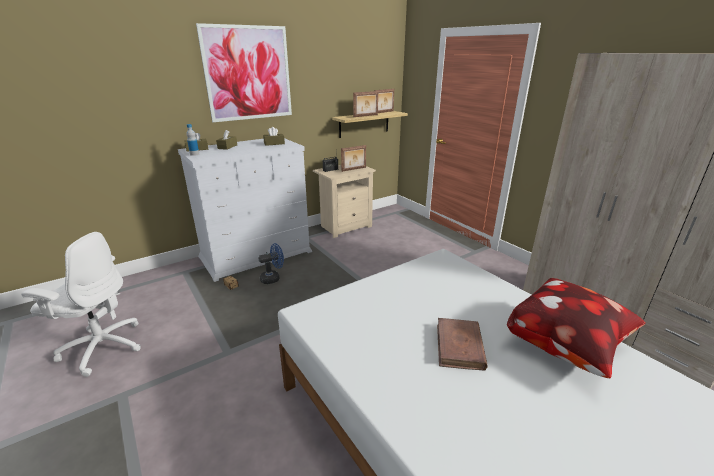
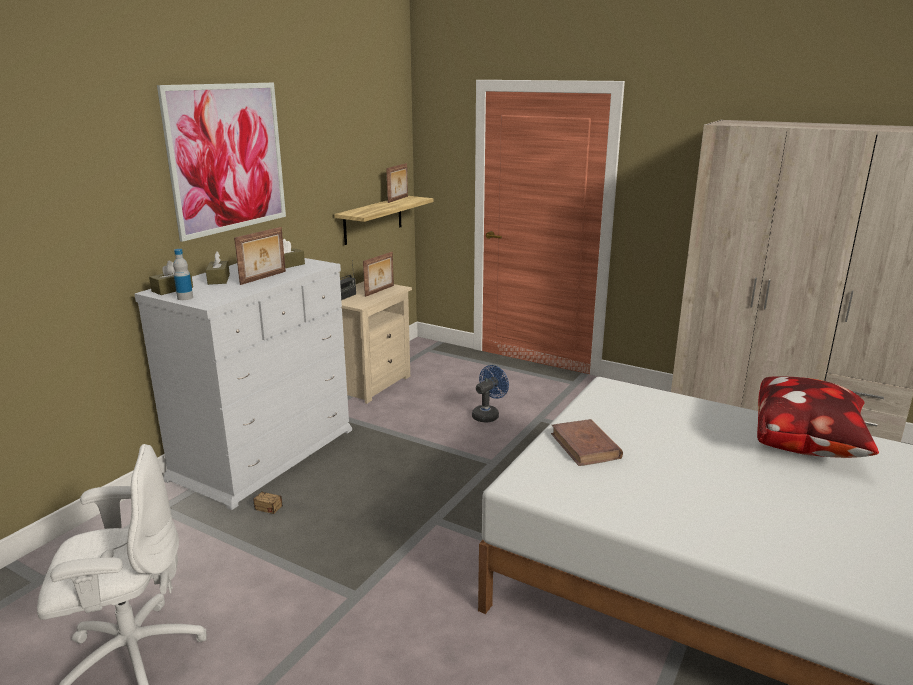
camera: 25 degrees left, 5 degrees down
(273, 278) = (327, 481): blue fan -> blue fan (488, 415)
(366, 116) = (383, 208): picture frame -> picture frame (264, 278)
(459, 346) = (717, 472): brown book -> brown book (585, 446)

